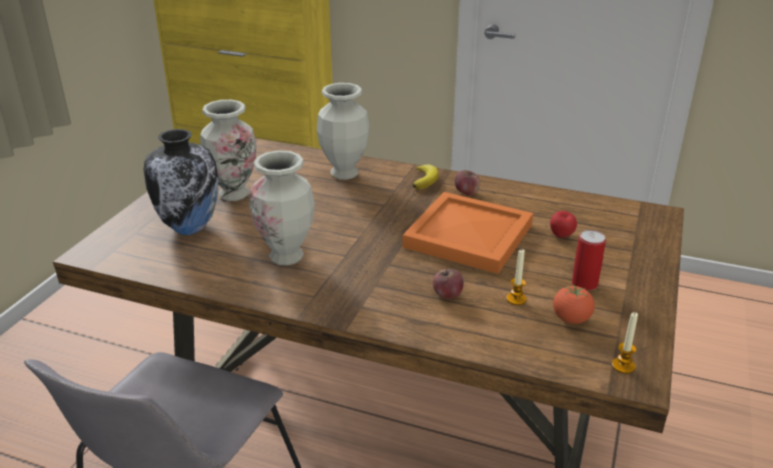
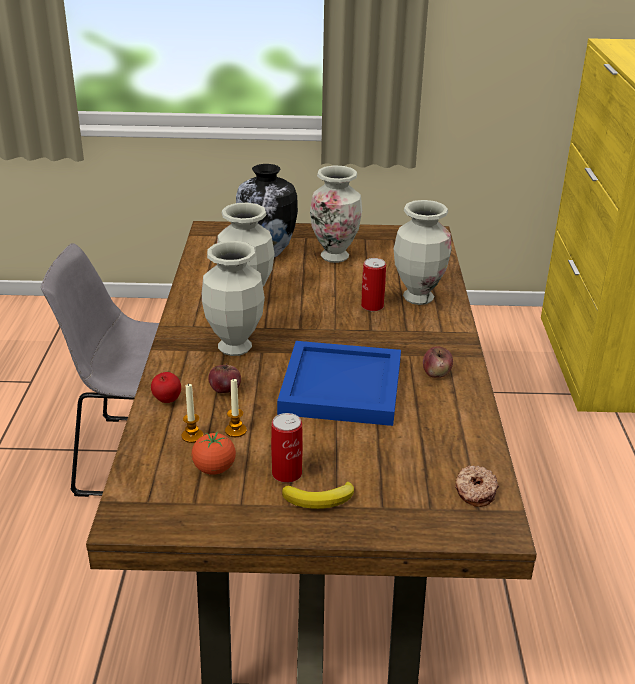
camera: 70 degrees right, 0 degrees up
(343, 196) = (372, 306): none -> can
(373, 278) = (234, 348): none -> vase
(425, 179) = (445, 344): banana -> banana (320, 499)
(466, 236) = (339, 386): orange tray -> blue tray
(561, 236) = (380, 449): apple -> apple (167, 401)
(619, 212) = (474, 492): none -> donut
(623, 366) = (145, 509): candle -> candle (192, 436)

